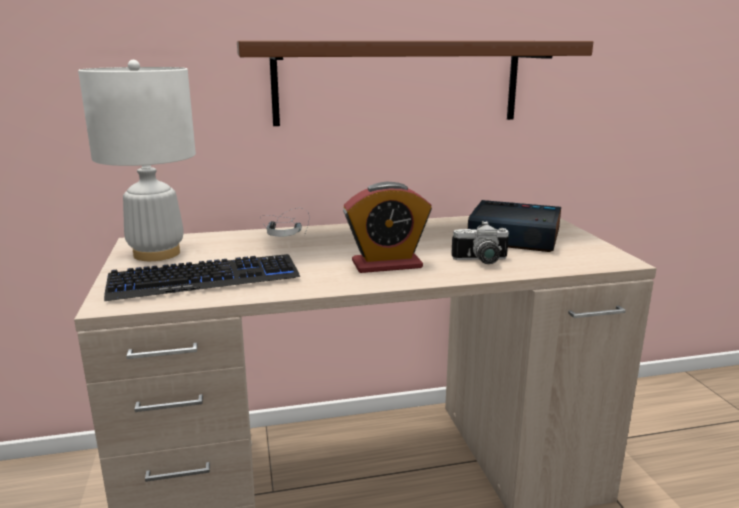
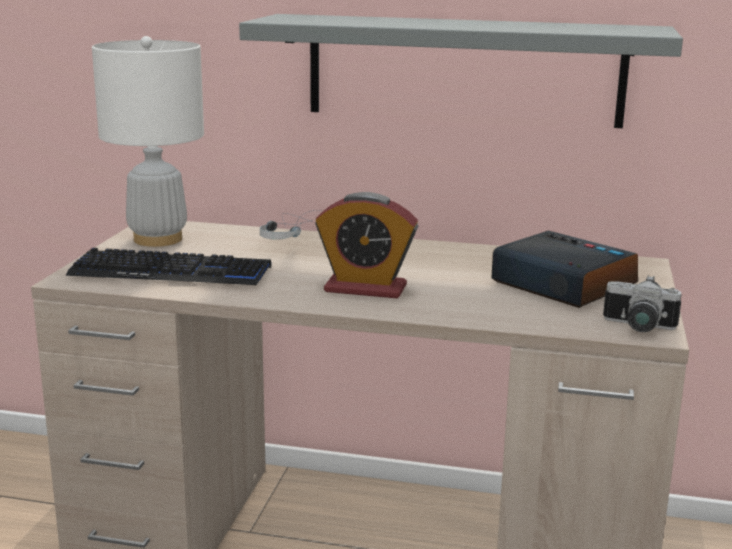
camera: 25 degrees right, 0 degrees up
(398, 82) = (464, 70): brown shelf -> grey shelf
(481, 261) = (477, 303): camera -> camera (637, 327)

